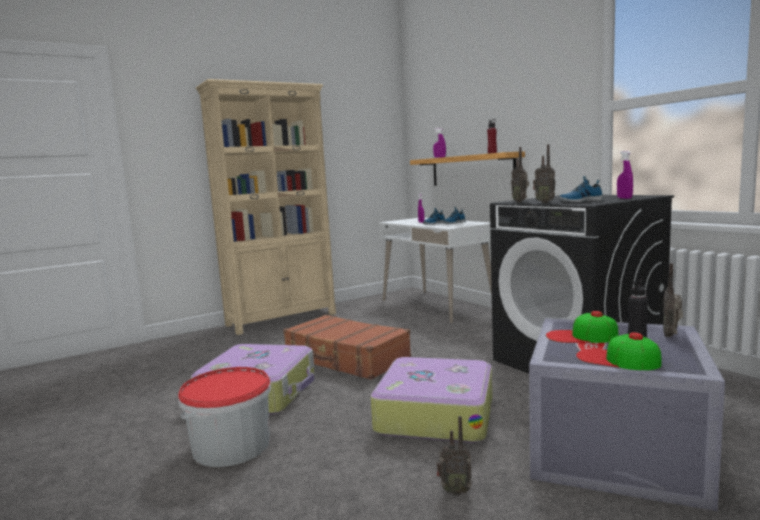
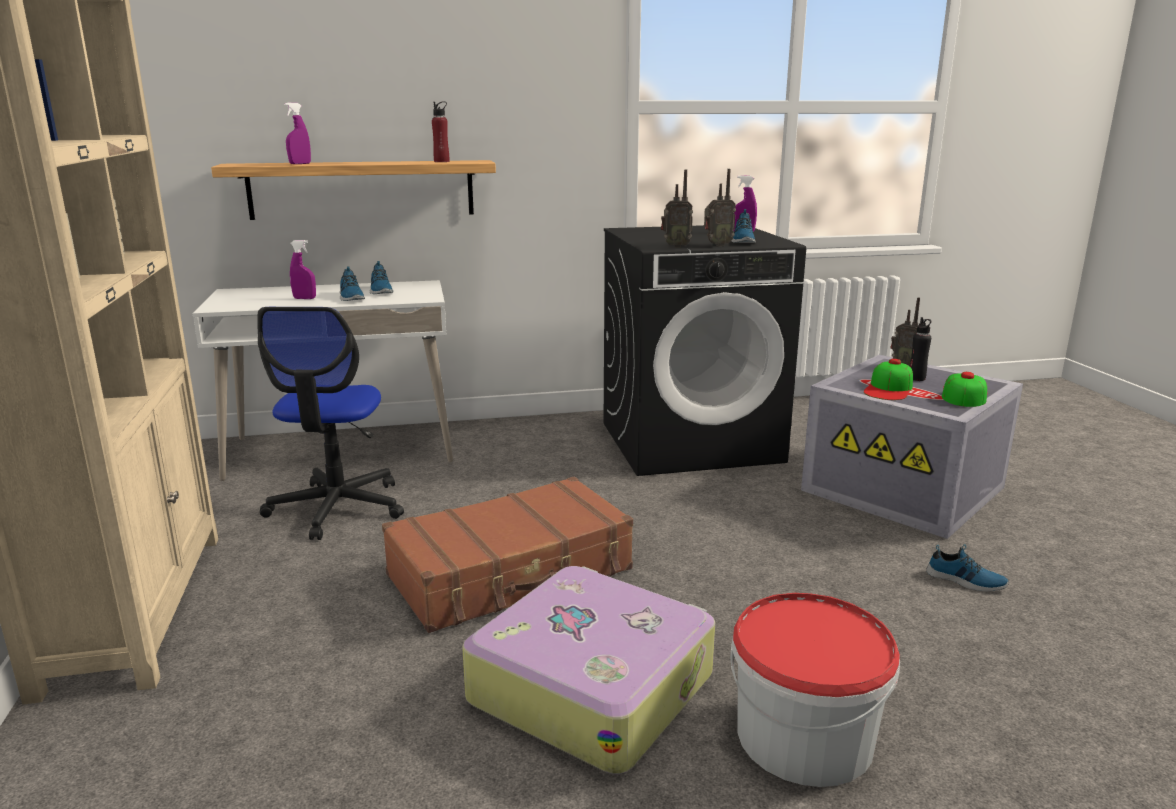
camera: 70 degrees left, 10 degrees up
(378, 320) = (337, 508): none -> office chair
(435, 414) = (778, 549): suitcase -> none
(454, 491) = (965, 581): radio -> shoe
(617, 359) = (964, 395): cap -> cap turned 150 degrees clockwise

